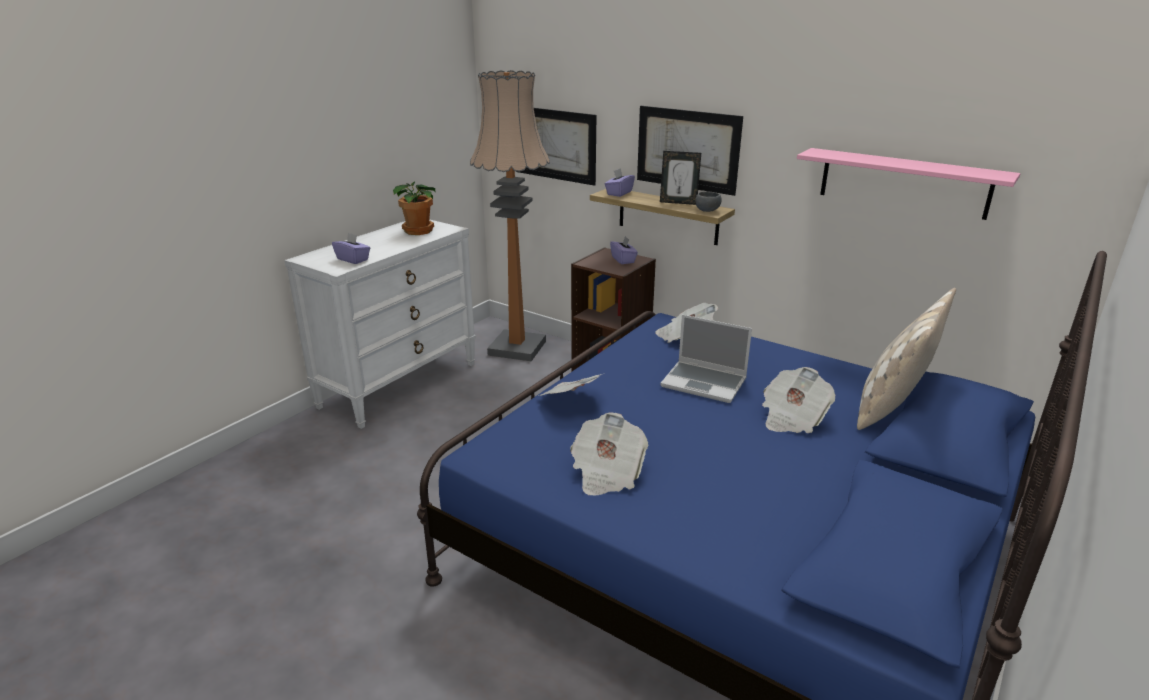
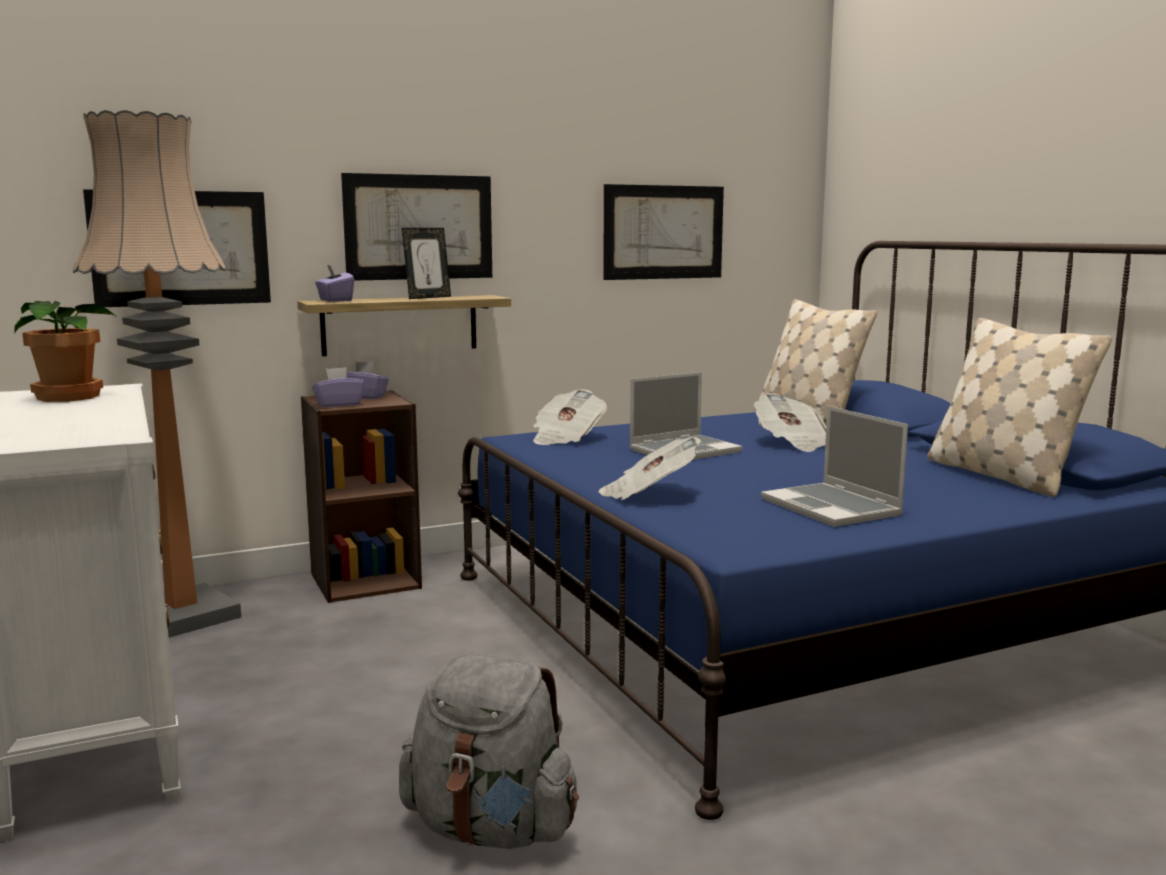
camera: 60 degrees left, 15 degrees down
(353, 259) = (94, 429): purple tissue box -> purple tissue box (338, 404)
(382, 515) = (491, 829): none -> grey backpack
(606, 472) = (832, 508): newspaper -> laptop
(708, 210) = (480, 297): grey bowl -> none
(810, 540) = (1002, 476): none -> beige pillow
(903, 183) = (663, 232): pink shelf -> picture

